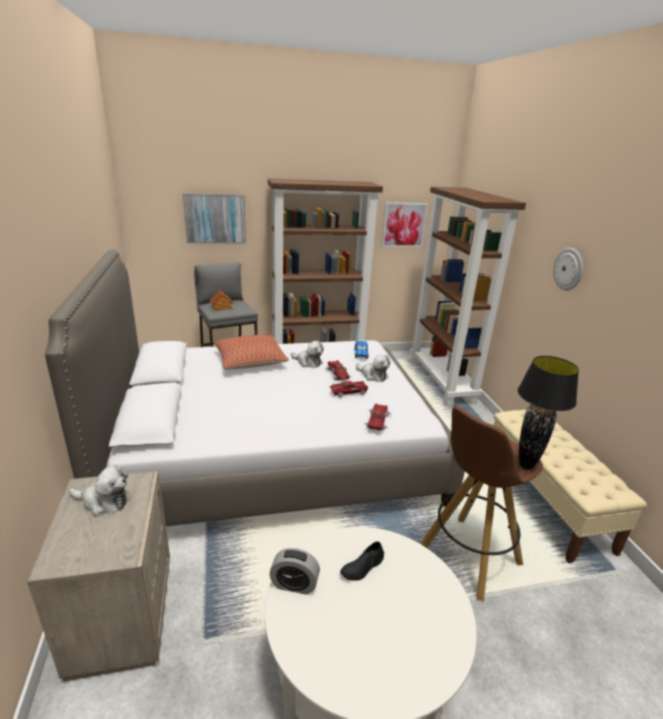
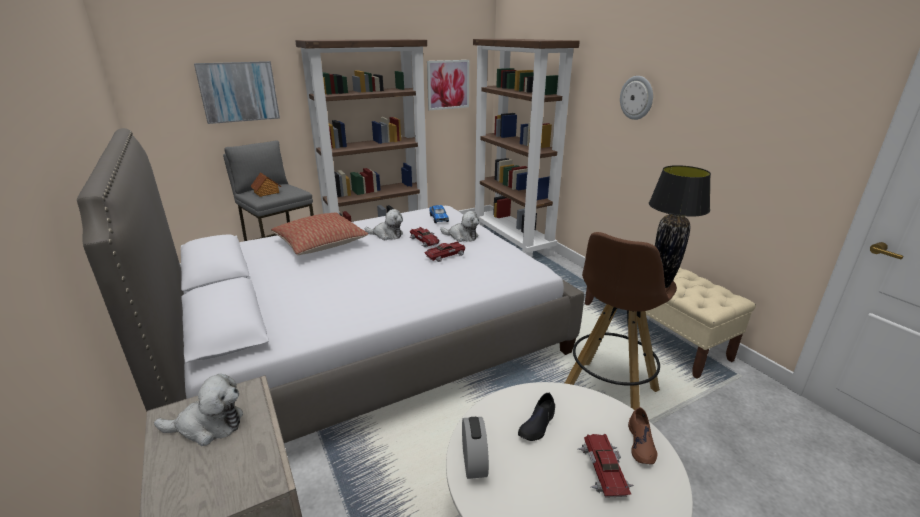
camera: 15 degrees left, 0 degrees up
(294, 584) = (474, 462): alarm clock -> alarm clock turned 90 degrees counterclockwise
(377, 420) = (489, 276): toy car -> toy car (603, 469)
(446, 610) = (641, 444): none -> brown shoe

